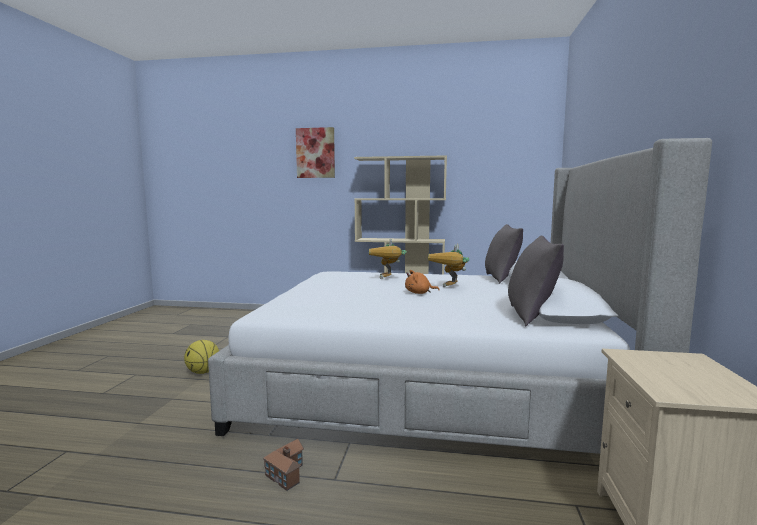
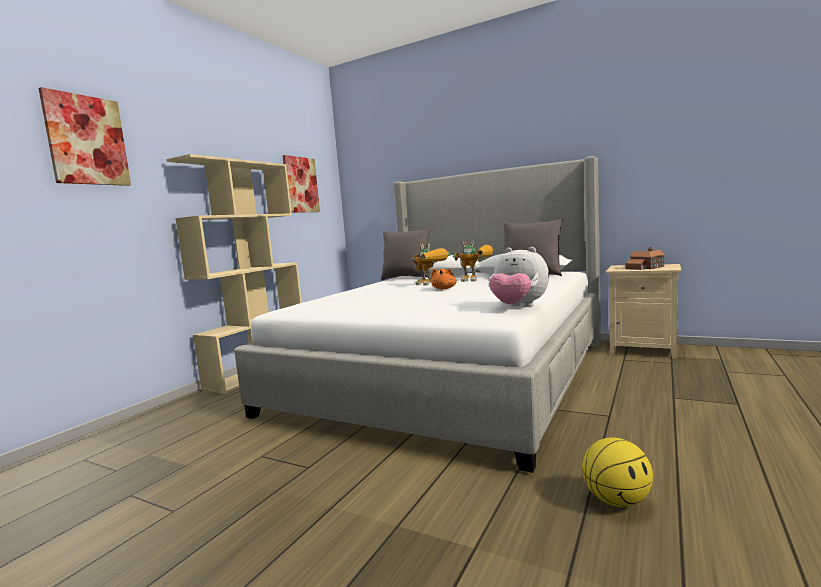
camera: 70 degrees left, 0 degrees up
(203, 372) = (303, 506): basketball -> basketball (617, 500)
(285, 472) = (601, 434): toy house -> toy house (645, 267)
(305, 317) = (518, 307): none -> plush toy
(388, 278) = (371, 293): toy robot -> toy robot (476, 280)
(494, 169) = (301, 185): none -> picture

